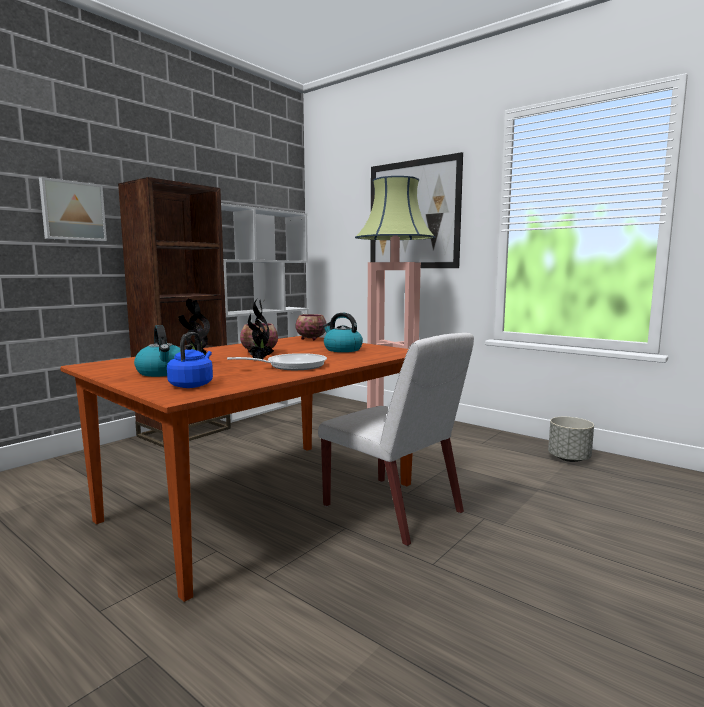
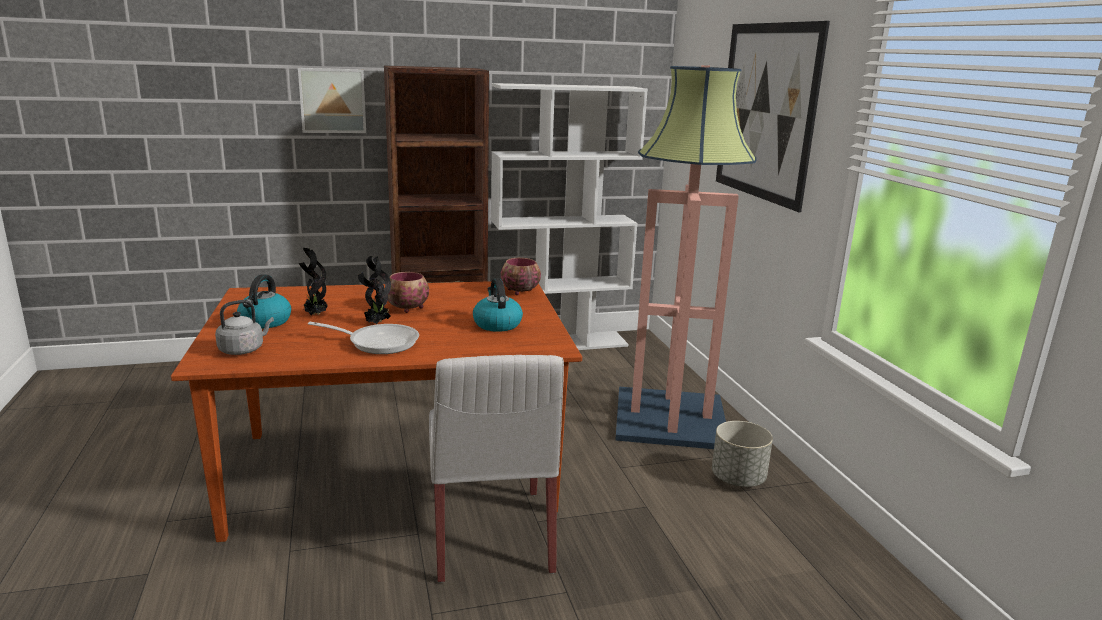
camera: 35 degrees right, 10 degrees up
(192, 385) = (244, 350): blue kettle -> grey kettle
(569, 458) = (832, 565): grey planter -> grey planter (737, 479)

